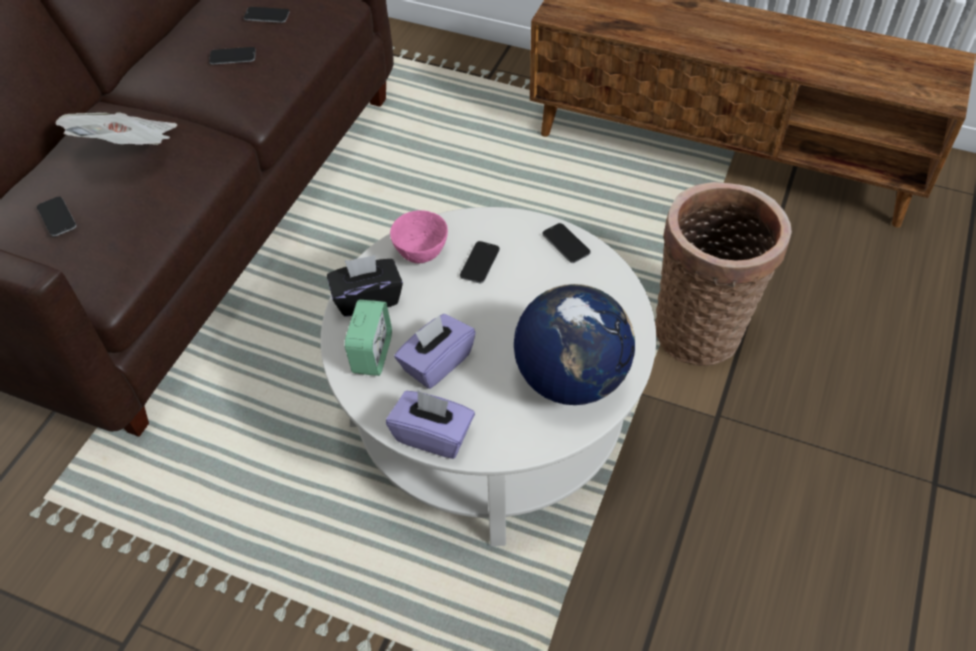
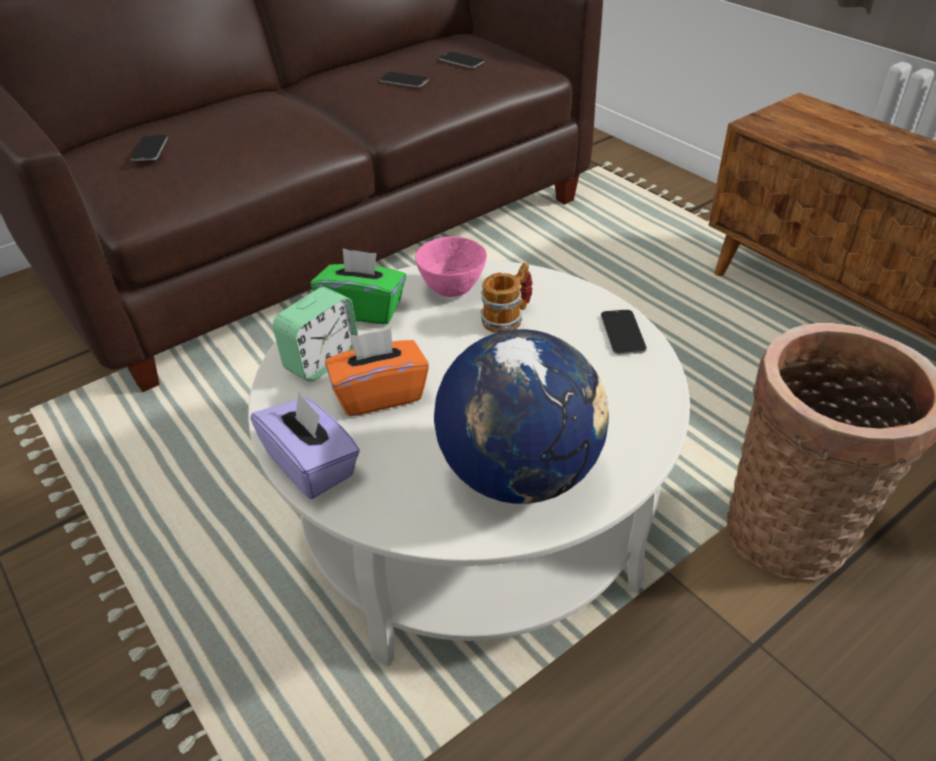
camera: 30 degrees right, 10 degrees down
(129, 149) = (253, 119): newspaper -> none
(367, 298) = (363, 309): black tissue box -> green tissue box
(436, 363) = (379, 394): purple tissue box -> orange tissue box
(480, 263) = (508, 318): phone -> mug

